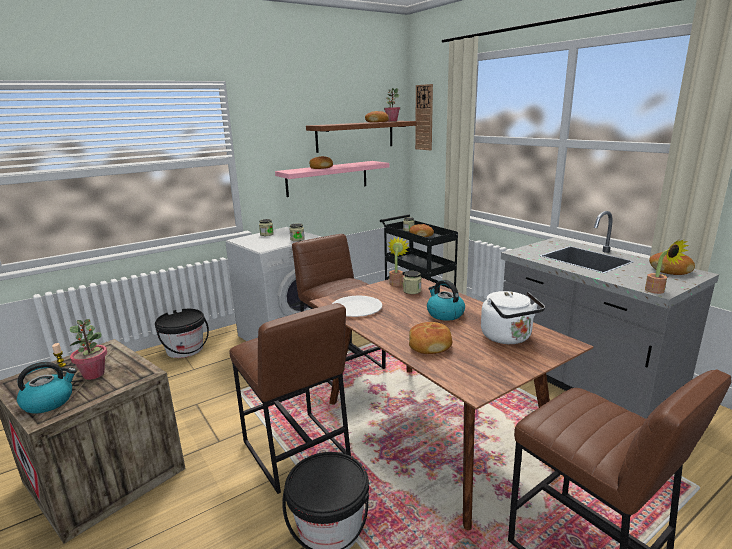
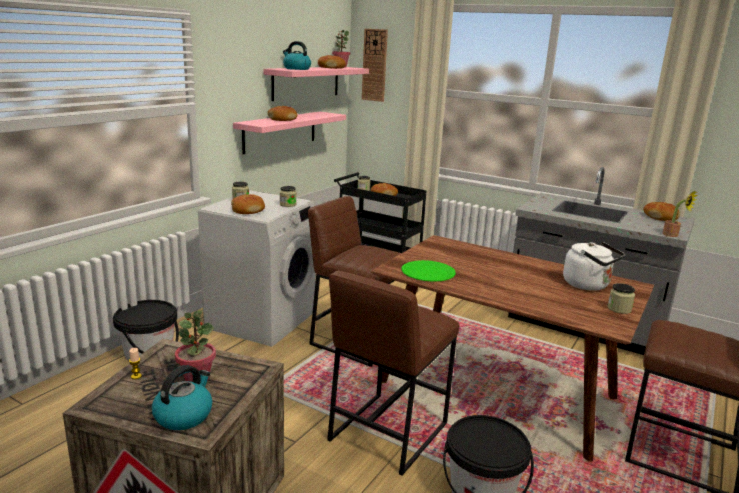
camera: 25 degrees left, 0 degrees up
(296, 451) = (387, 433): brown chair -> brown chair turned 90 degrees clockwise
(355, 136) = (306, 82): brown shelf -> pink shelf
(356, 308) = (428, 273): white plate -> green plate
(396, 282) = (433, 245): potted plant -> none
(412, 291) = (458, 252): jar -> jar (619, 309)
(430, 345) = (536, 298): bread -> bread (248, 210)
(444, 314) = (514, 270): kettle -> kettle (296, 69)

